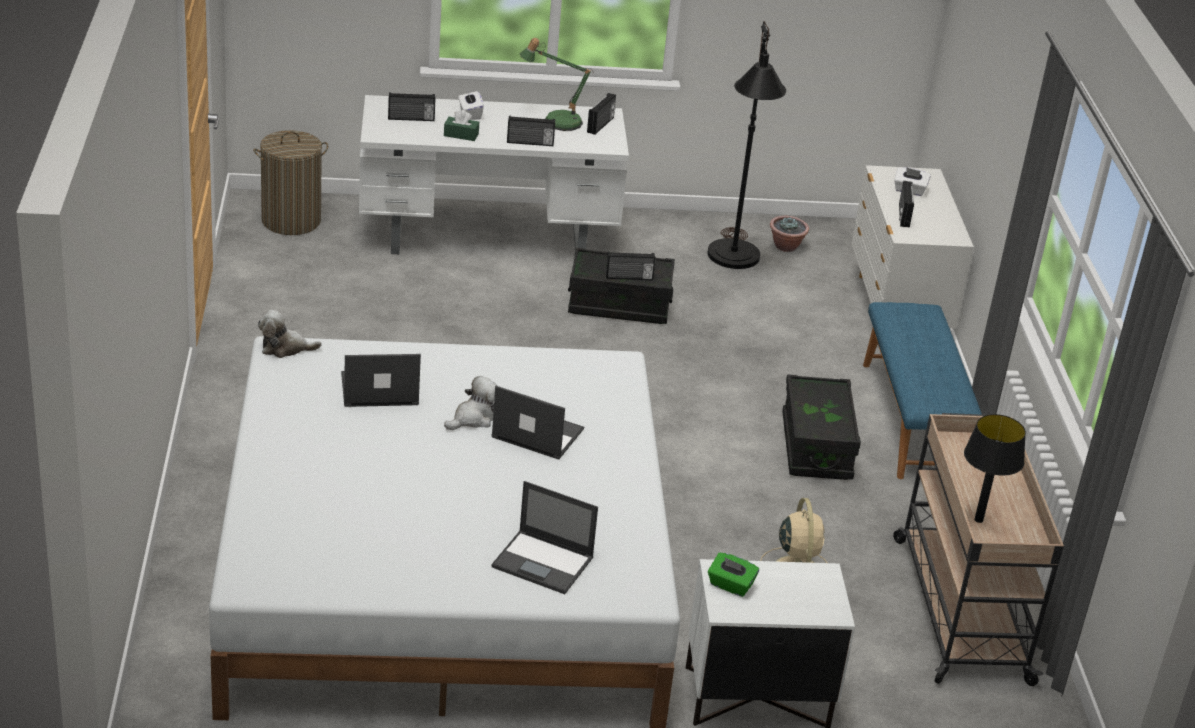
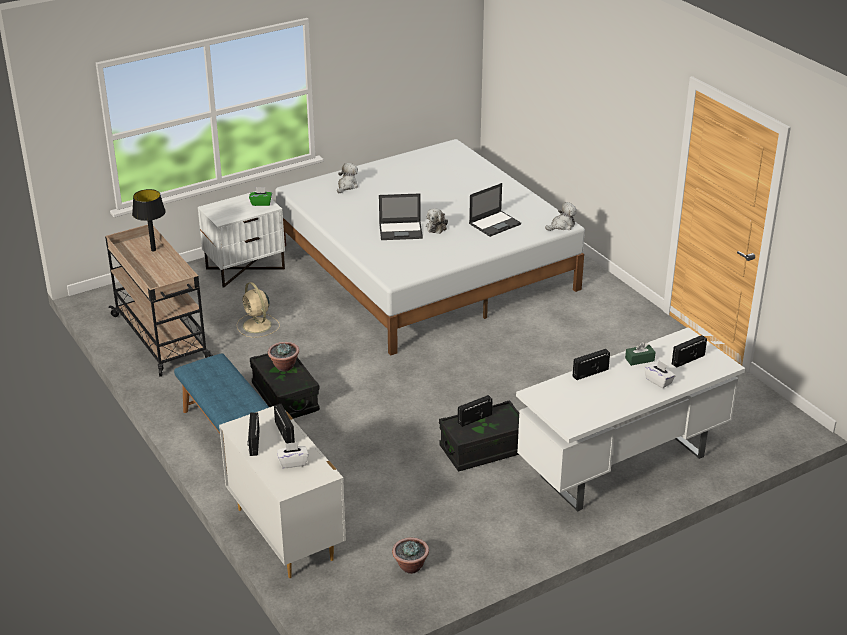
camera: 155 degrees right, 0 degrees up
(291, 221) = (757, 423): laundry basket -> none
(544, 562) = (347, 186): laptop -> plush toy
(556, 121) = (597, 402): table lamp -> none
(601, 125) = (563, 412): radio -> radio (253, 443)
(733, 263) = (438, 527): black floor lamp -> none
(817, 416) = (284, 366): none -> potted plant

